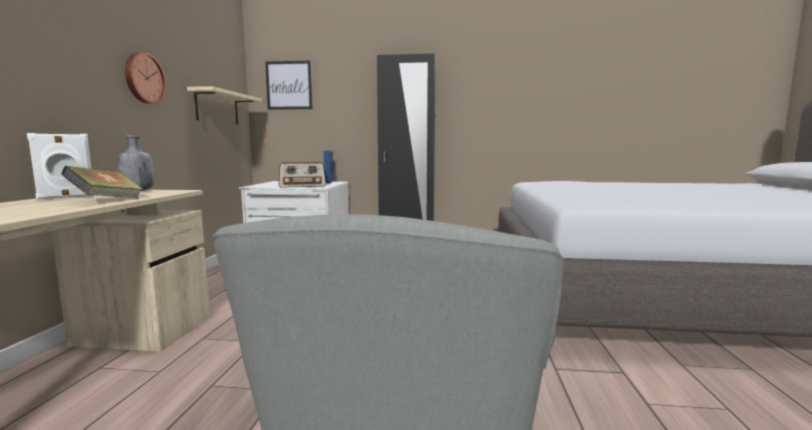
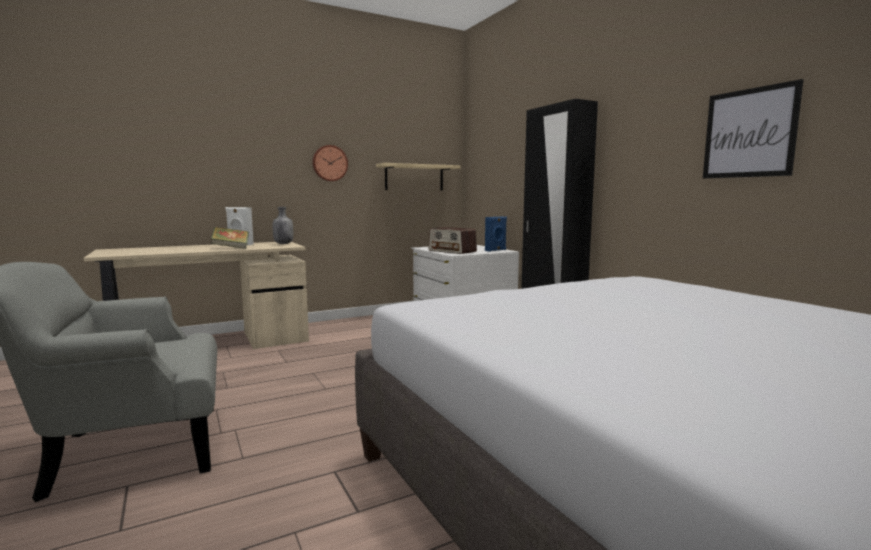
camera: 55 degrees right, 0 degrees up
(289, 85) = (486, 150): picture -> picture (749, 133)

